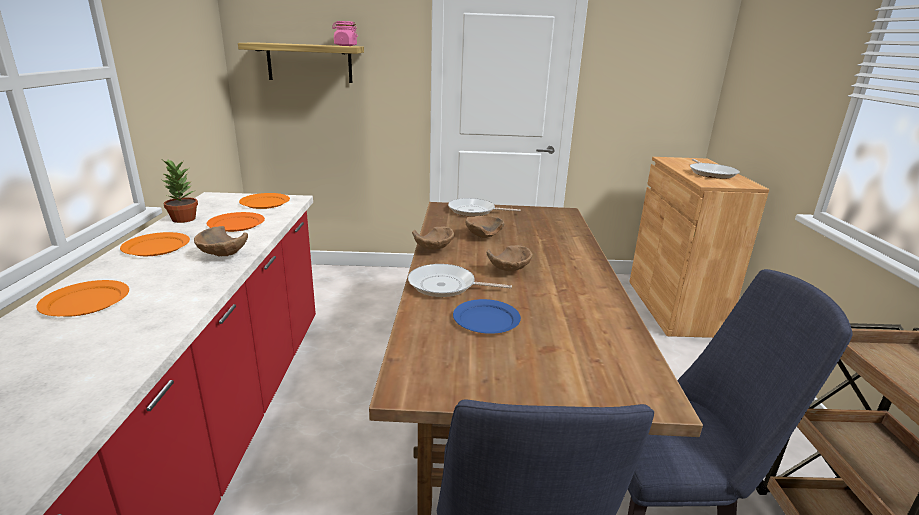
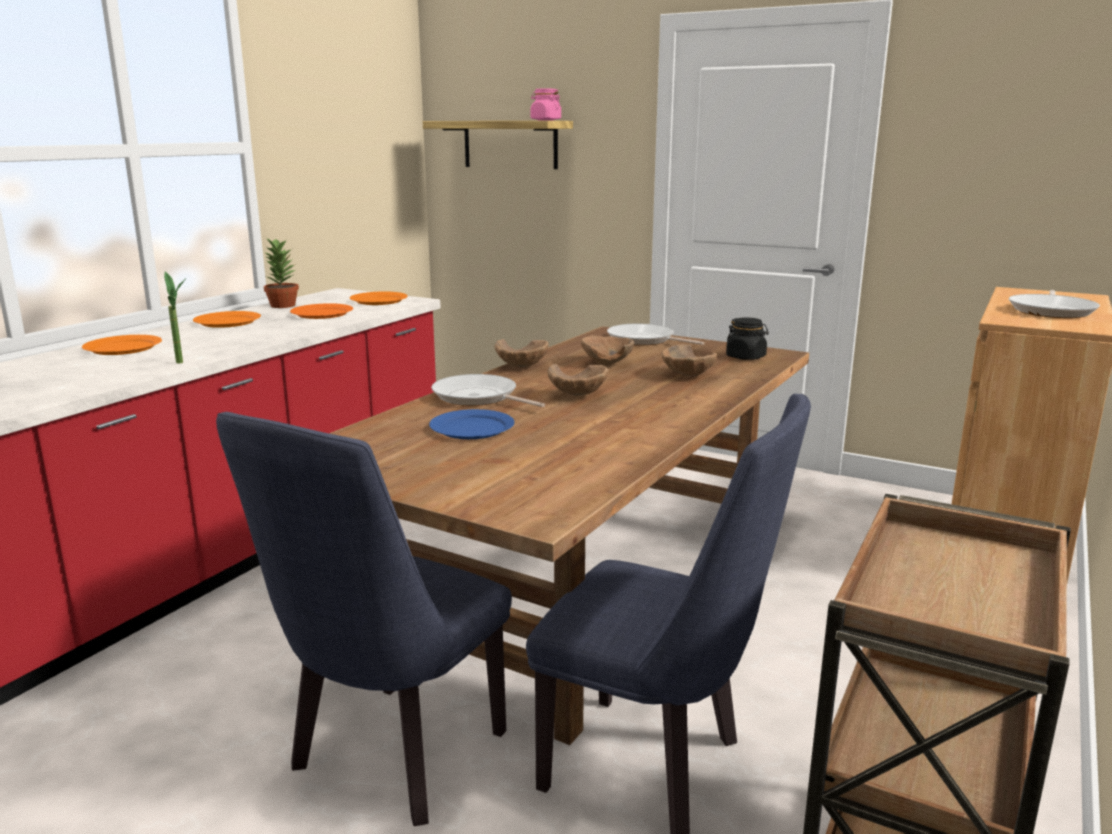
camera: 30 degrees right, 5 degrees down
(189, 311) = (184, 363): none -> potted plant
(222, 256) = (269, 334): brown bowl -> brown bowl (686, 376)
(552, 217) = (746, 357): none -> black jar

